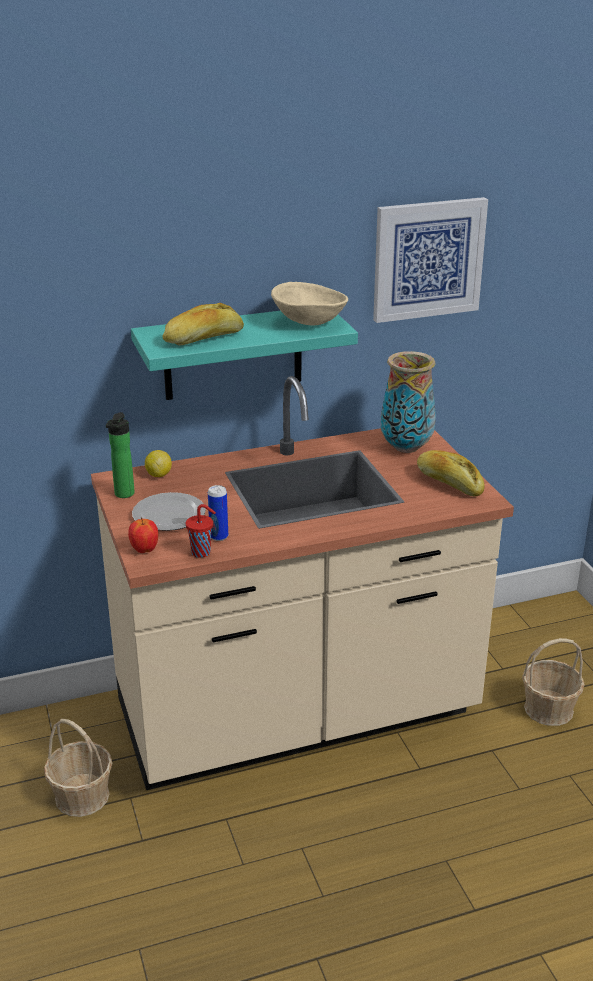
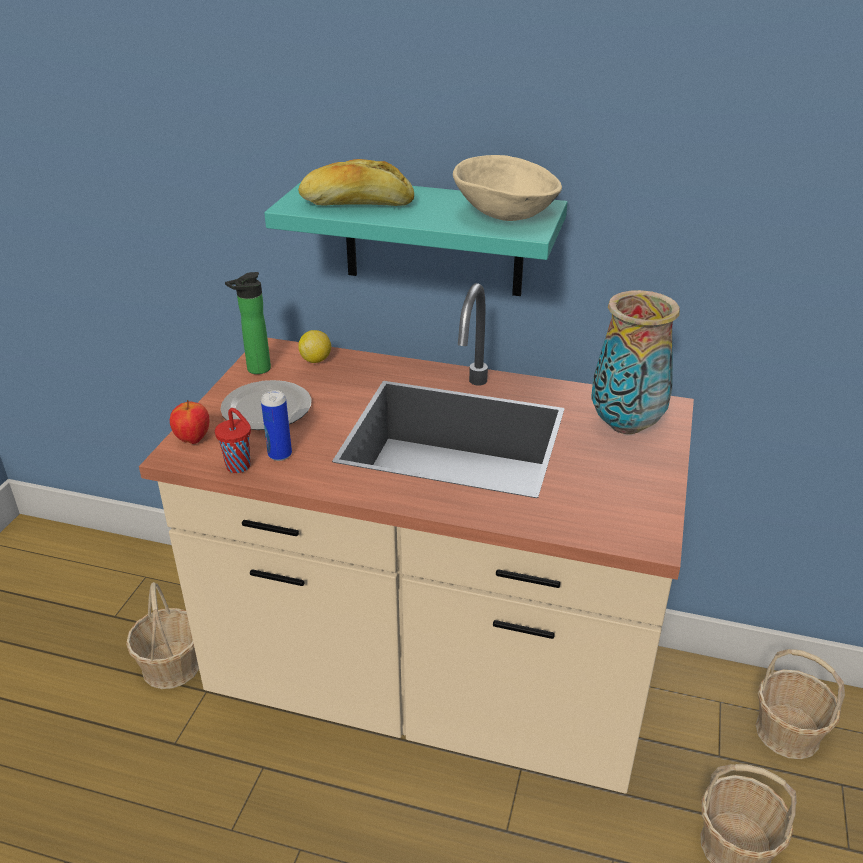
camera: 35 degrees right, 5 degrees up
(428, 259) = (732, 164): picture -> none
(449, 483) = (626, 495): bread -> none
(528, 638) = (788, 733): none -> basket

